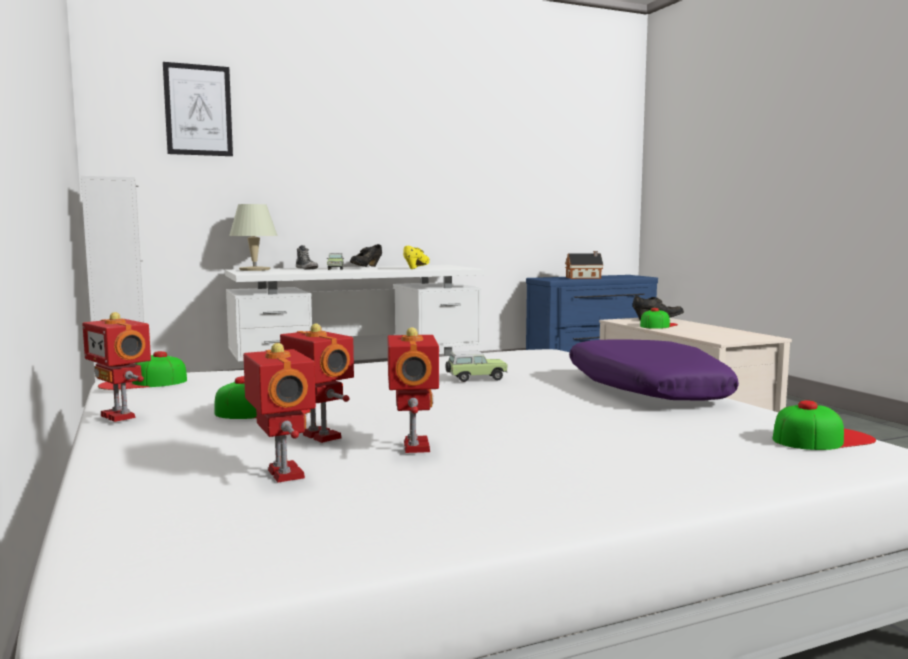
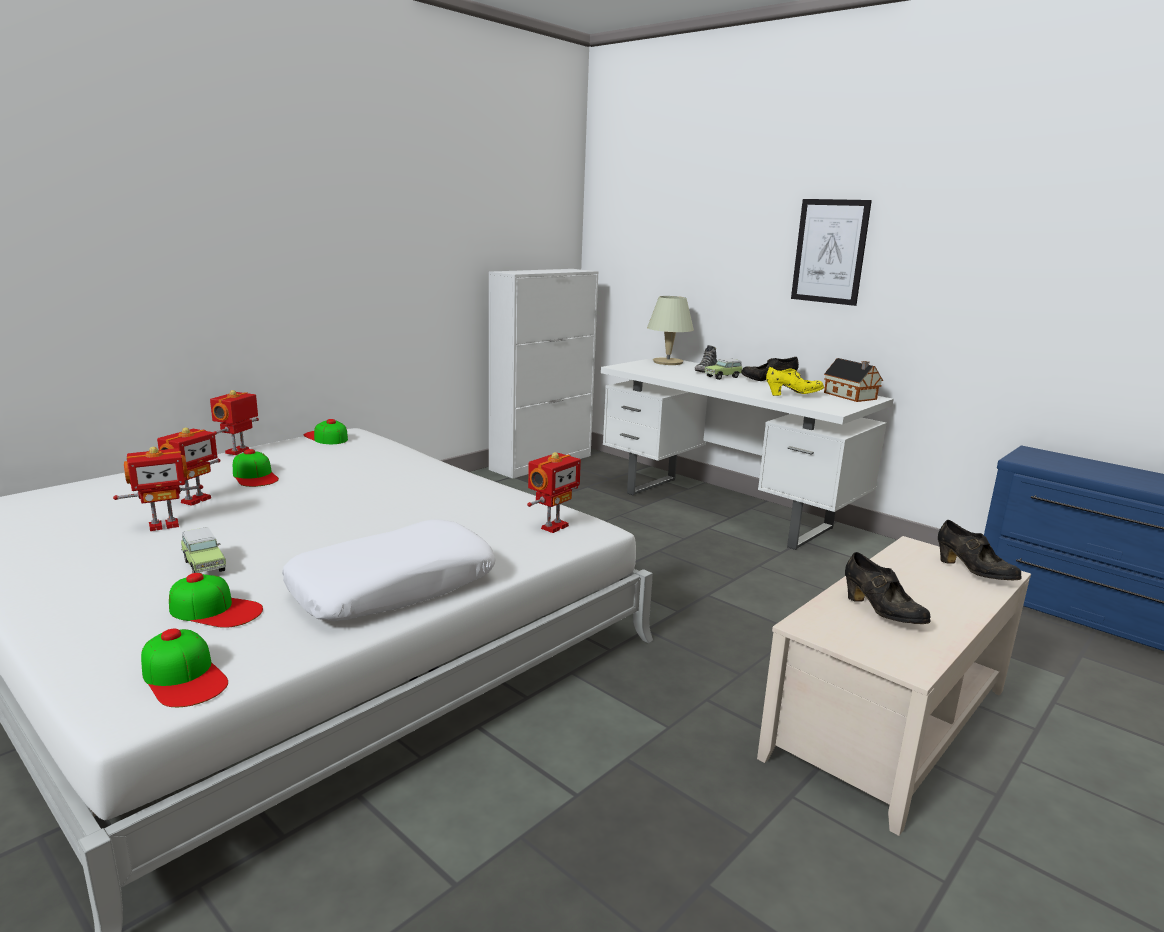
camera: 65 degrees right, 10 degrees up
(198, 110) = (661, 199): picture -> picture (829, 251)
(282, 474) = (117, 506): toy robot -> toy robot (553, 527)
(474, 378) = (410, 516): toy car -> toy car (204, 565)
(585, 278) = (1102, 473): toy house -> toy house (851, 396)
(644, 390) = (393, 587): purple pillow -> white pillow
(658, 325) = (906, 575): cap -> cap (215, 610)
(706, 332) = (881, 613): none -> black shoe

